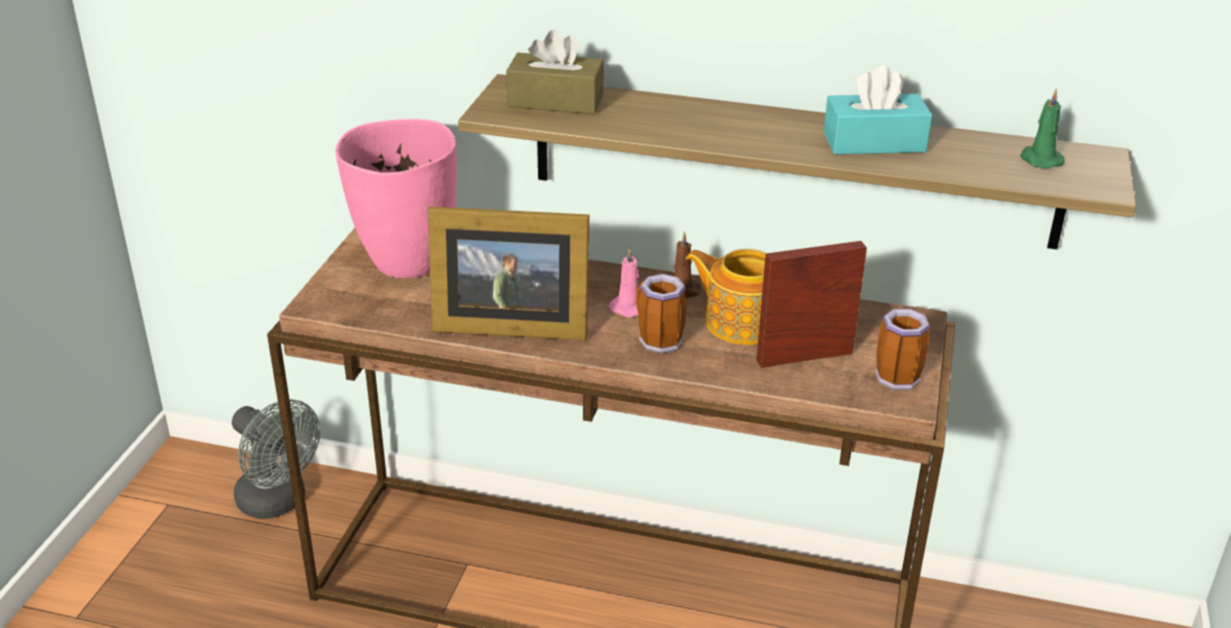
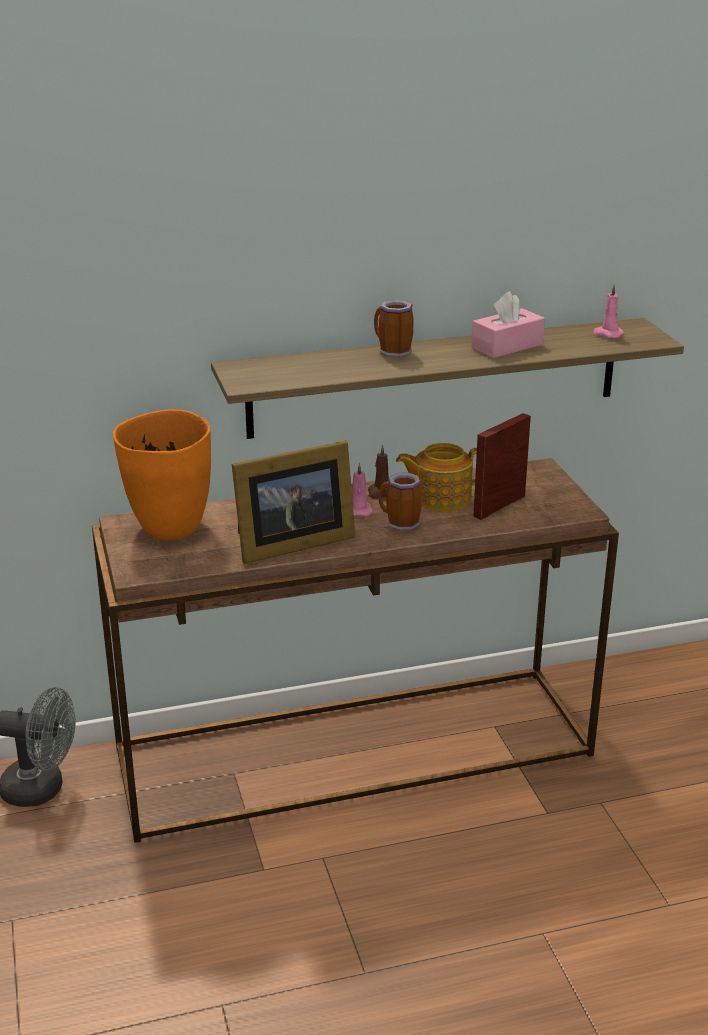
camera: 30 degrees left, 5 degrees down
(407, 262) = (170, 528): pink vase -> orange vase
(555, 101) = (278, 368): brown tissue box -> none
(874, 142) = (507, 346): turquoise tissue box -> pink tissue box
(893, 376) = (560, 501): mug -> mug (391, 352)
(1039, 159) = (607, 334): green candle -> pink candle

